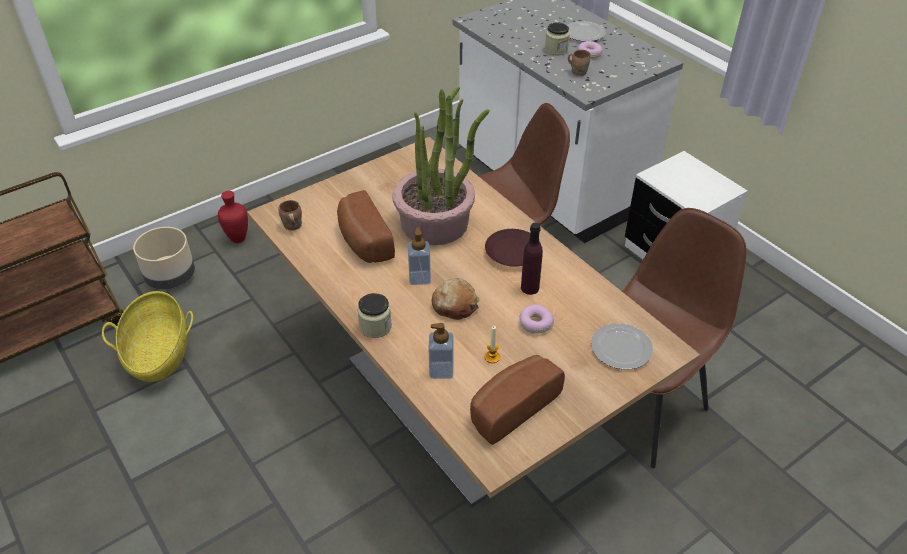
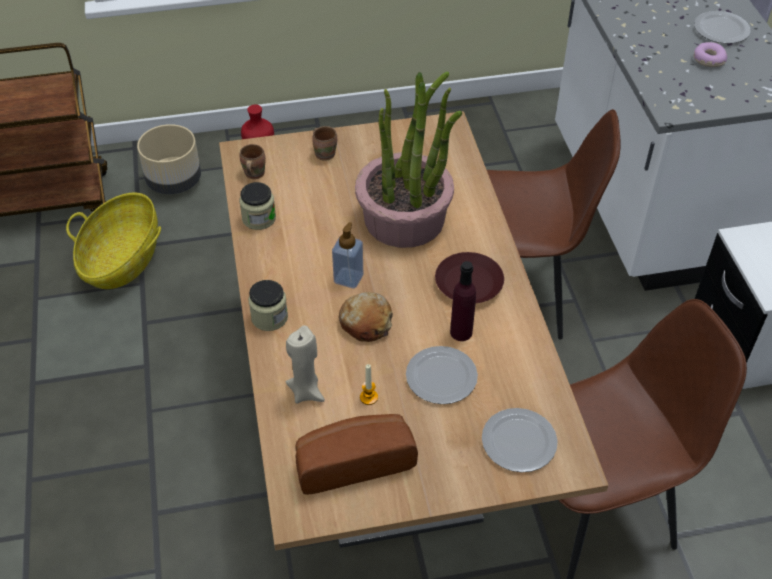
camera: 25 degrees right, 5 degrees up
(362, 241) = (314, 215): bread -> none
(441, 370) = (306, 391): soap dispenser -> beige candle
(535, 323) = (440, 376): donut -> plate
(556, 50) = (669, 43): jar -> jar (259, 218)
(578, 72) = (678, 80): brown mug -> brown mug (325, 153)

